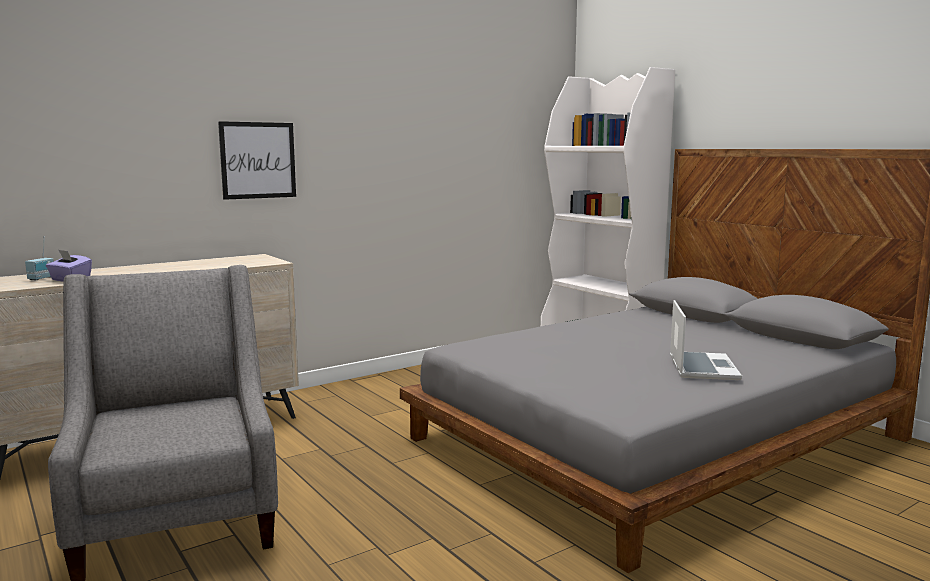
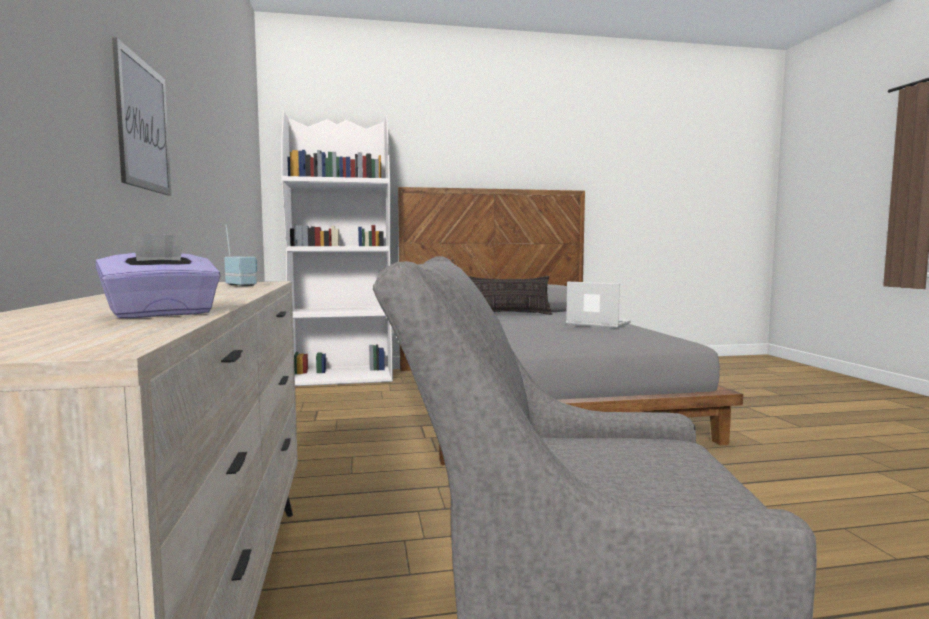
camera: 65 degrees left, 5 degrees down
(42, 278) = (53, 323): radio -> radio (242, 285)
(715, 330) = (509, 314): none -> pillow

